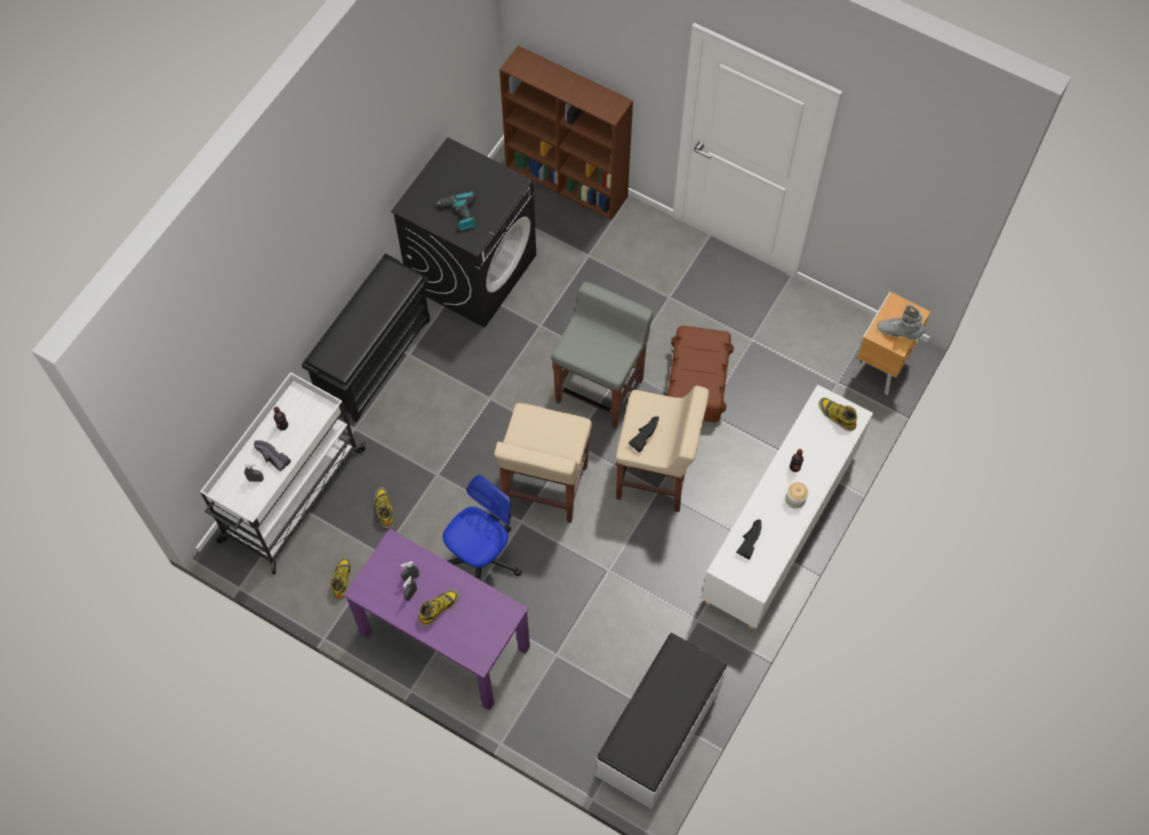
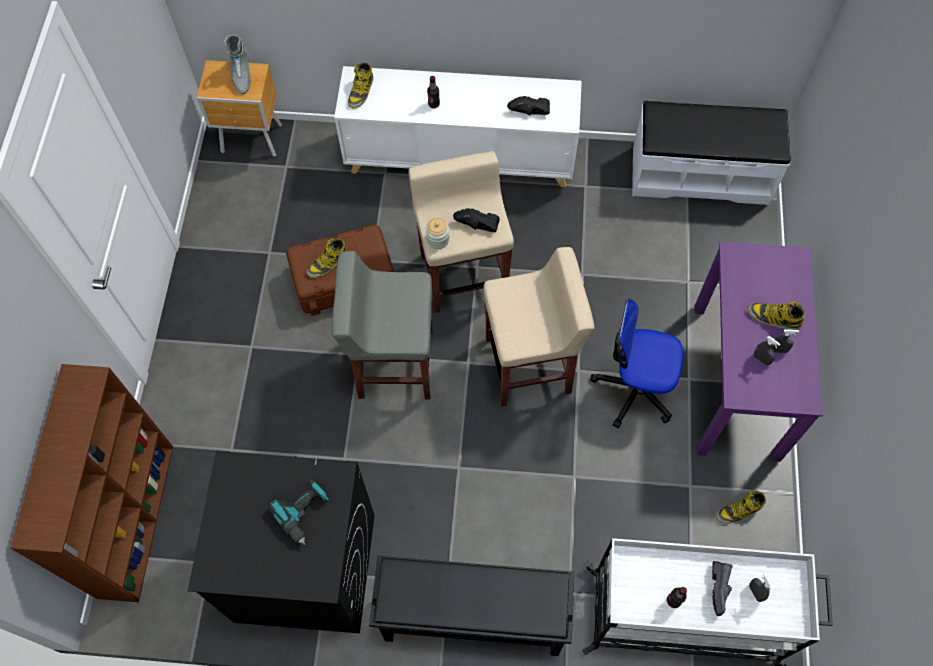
camera: 115 degrees left, 0 degrees up
(384, 508) = (640, 510): boot -> boot (328, 263)
(795, 499) = (466, 93): jar -> jar (438, 239)

